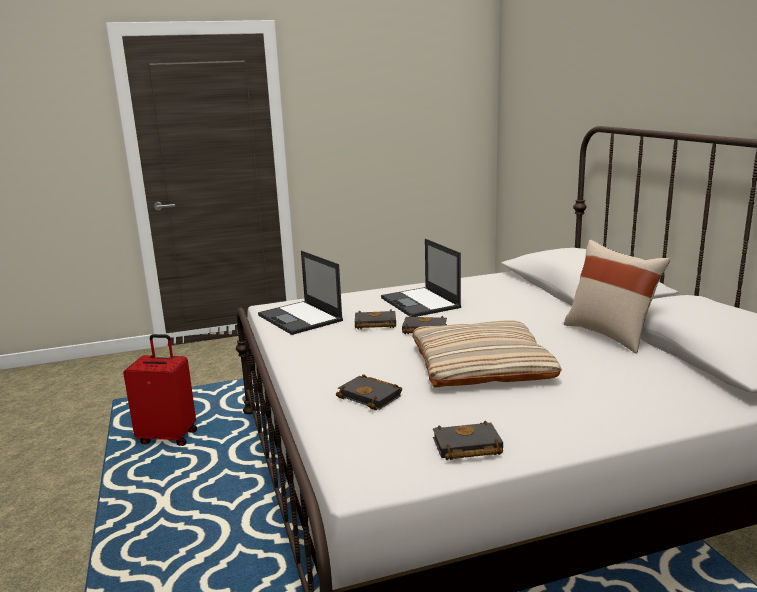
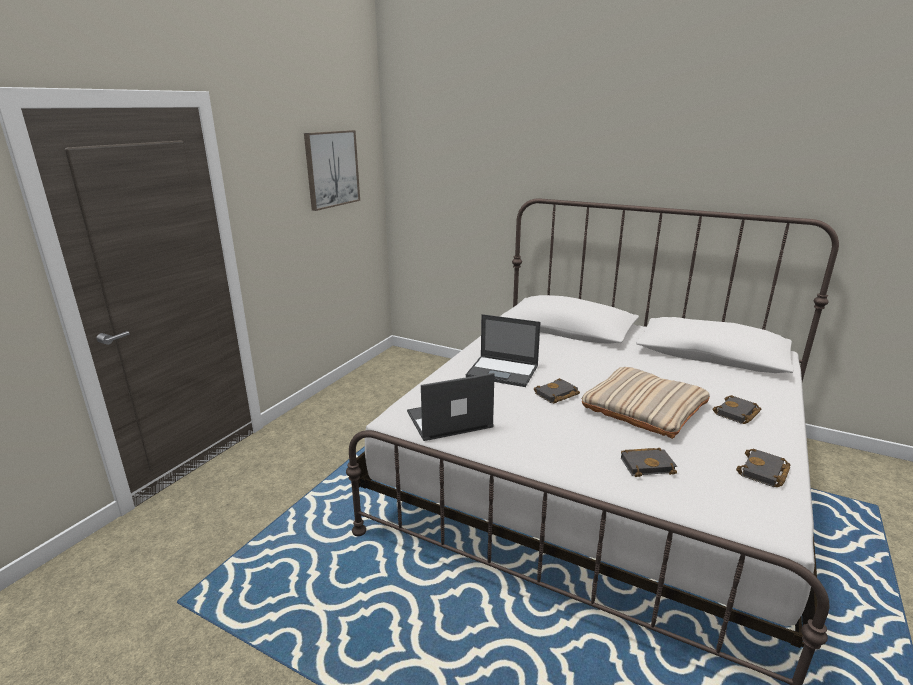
camera: 45 degrees left, 5 degrees up
(168, 437) = (320, 601): red suitcase -> none
(300, 318) = (448, 420): laptop -> laptop turned 150 degrees clockwise
(374, 324) = (515, 403): black book -> black book (737, 414)
(415, 93) = (332, 169): none -> picture
(610, 335) = (654, 358): beige pillow -> none

